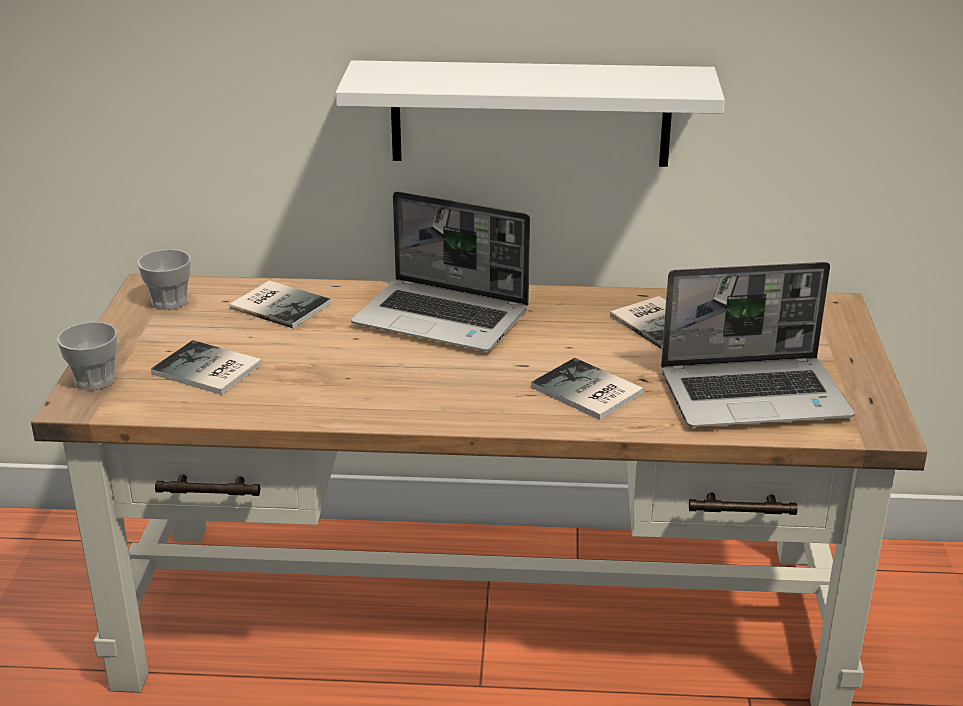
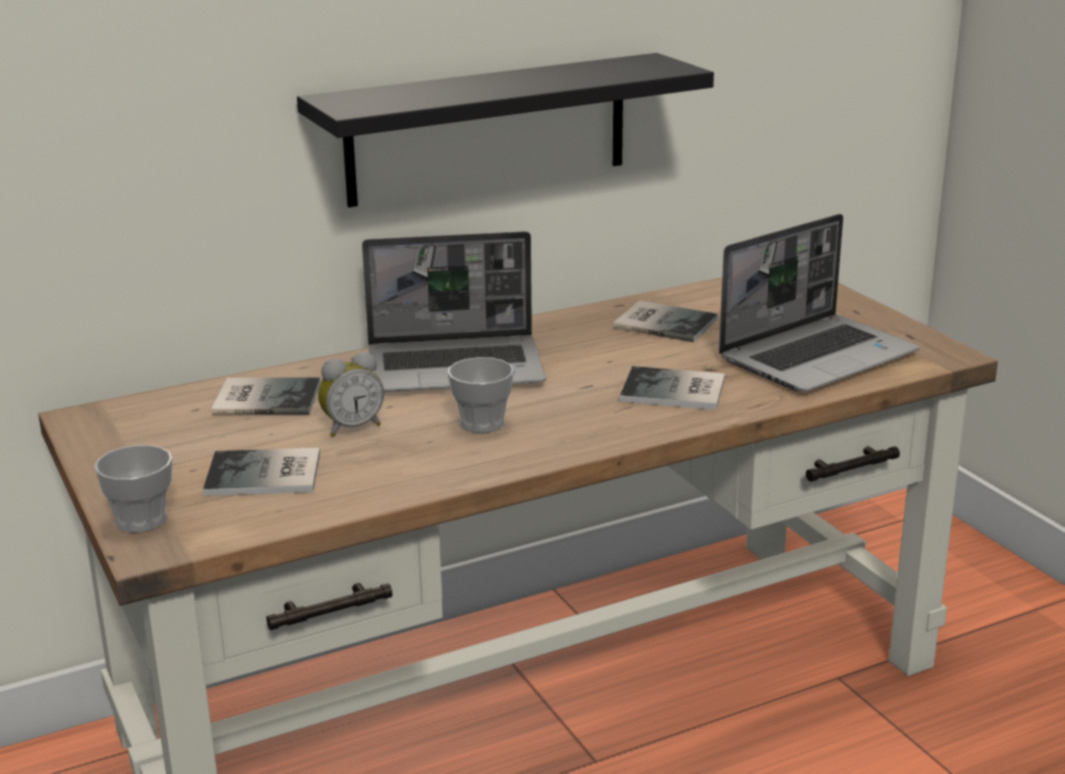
camera: 30 degrees left, 5 degrees down
(169, 301) = (128, 426): cup -> cup (482, 423)
(308, 349) = (351, 427): none -> alarm clock
(530, 113) = (488, 129): white shelf -> black shelf

